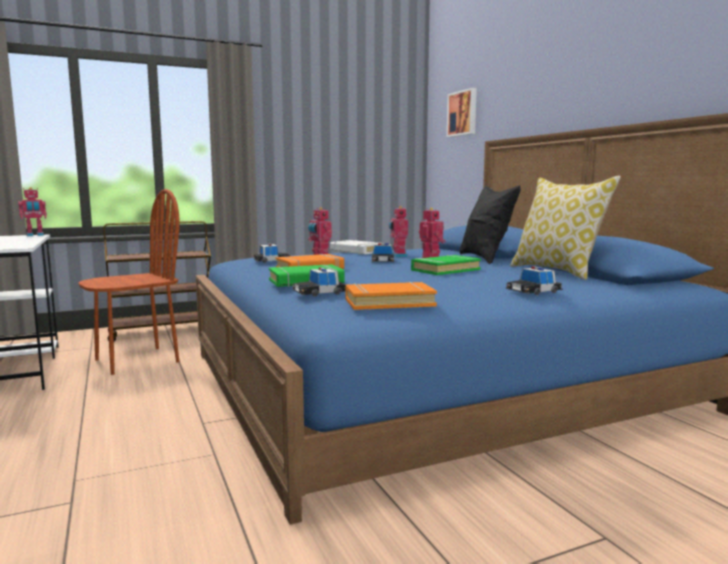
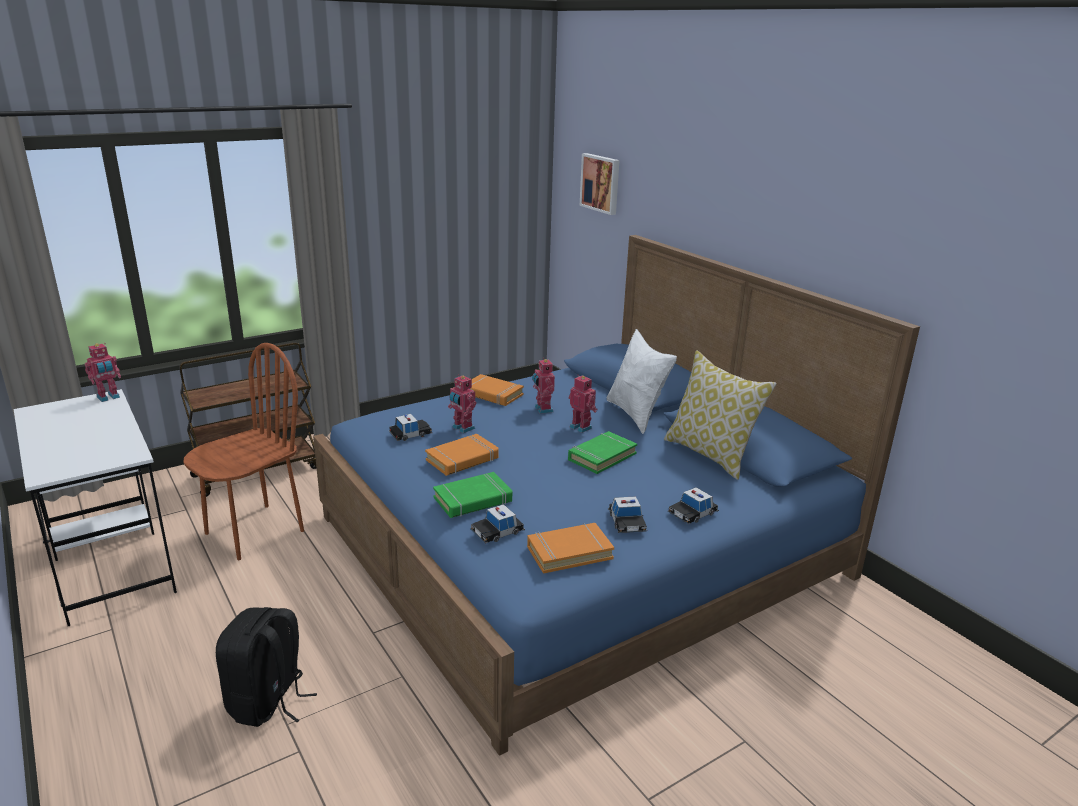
camera: 10 degrees left, 15 degrees up
(68, 462) = (268, 702): none -> black backpack
(356, 251) = (492, 394): white book -> orange book
(382, 261) = (531, 429): toy car -> toy car (627, 521)
(486, 258) = (636, 415): black pillow -> white pillow

